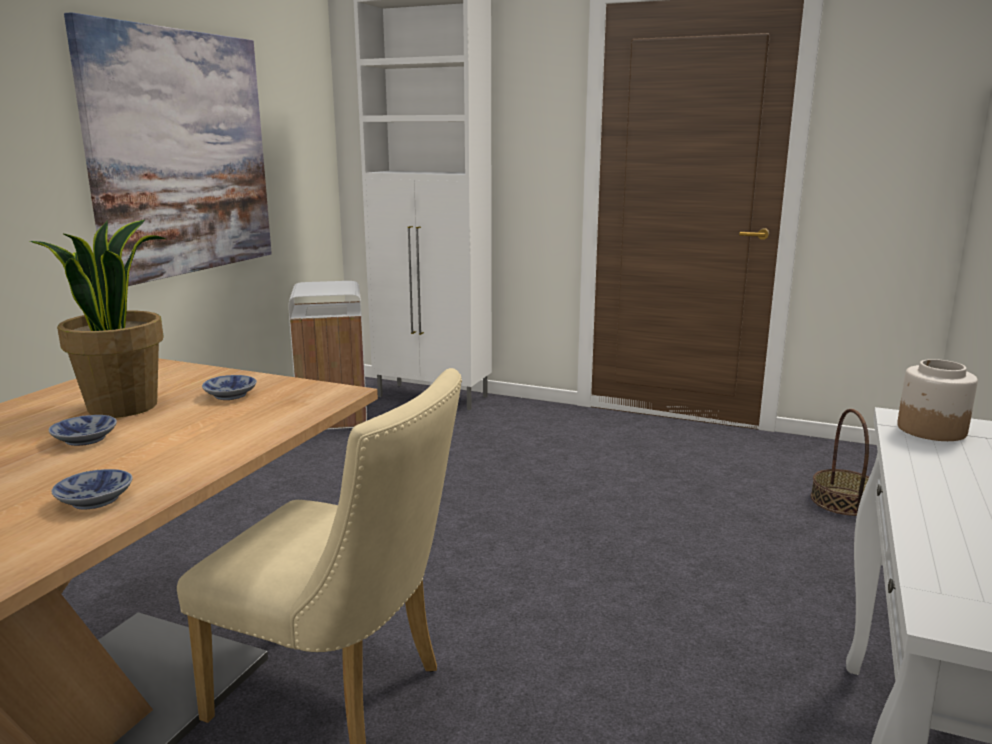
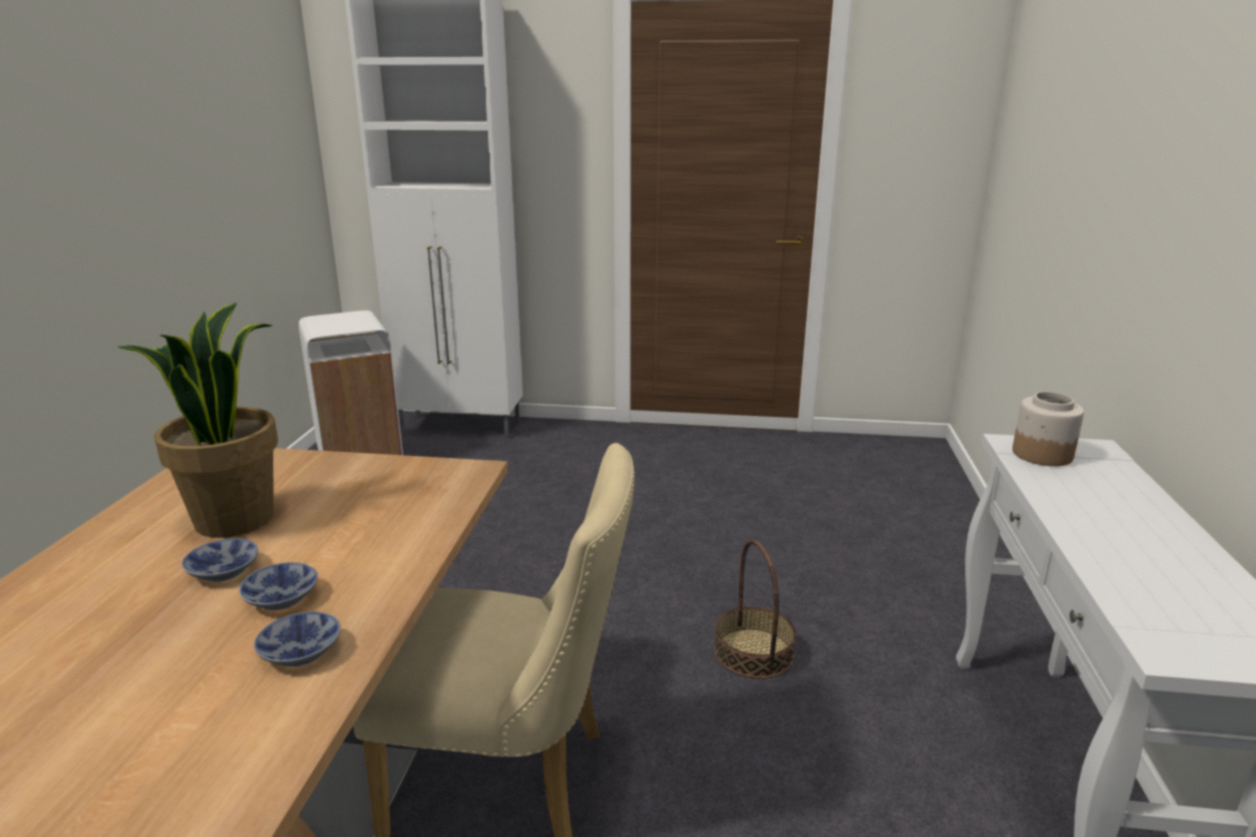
camera: 15 degrees left, 5 degrees up
(181, 154) = (167, 182): picture -> none
(228, 395) = (349, 488): bowl -> bowl (278, 597)
(843, 501) = (897, 498): basket -> basket (754, 653)

